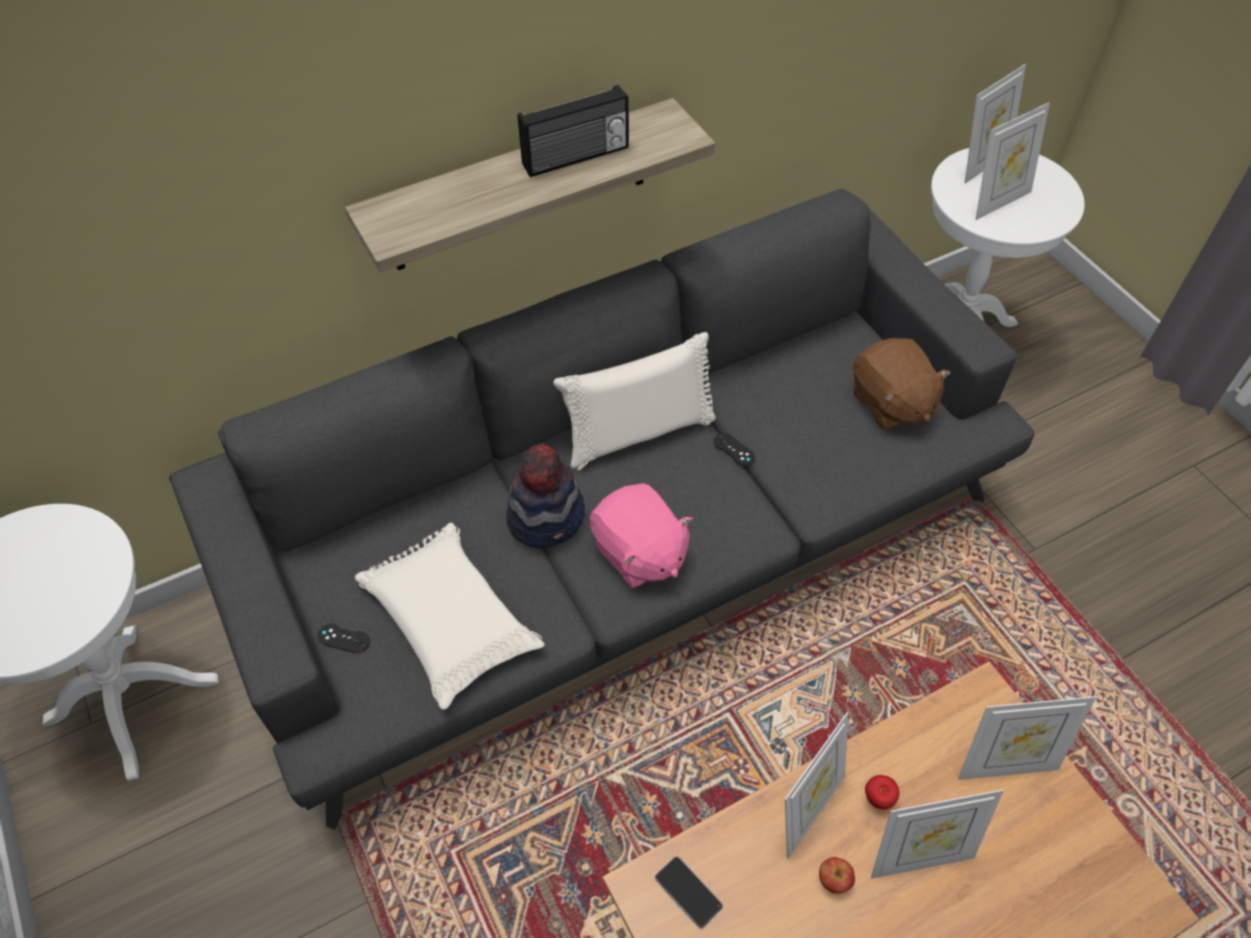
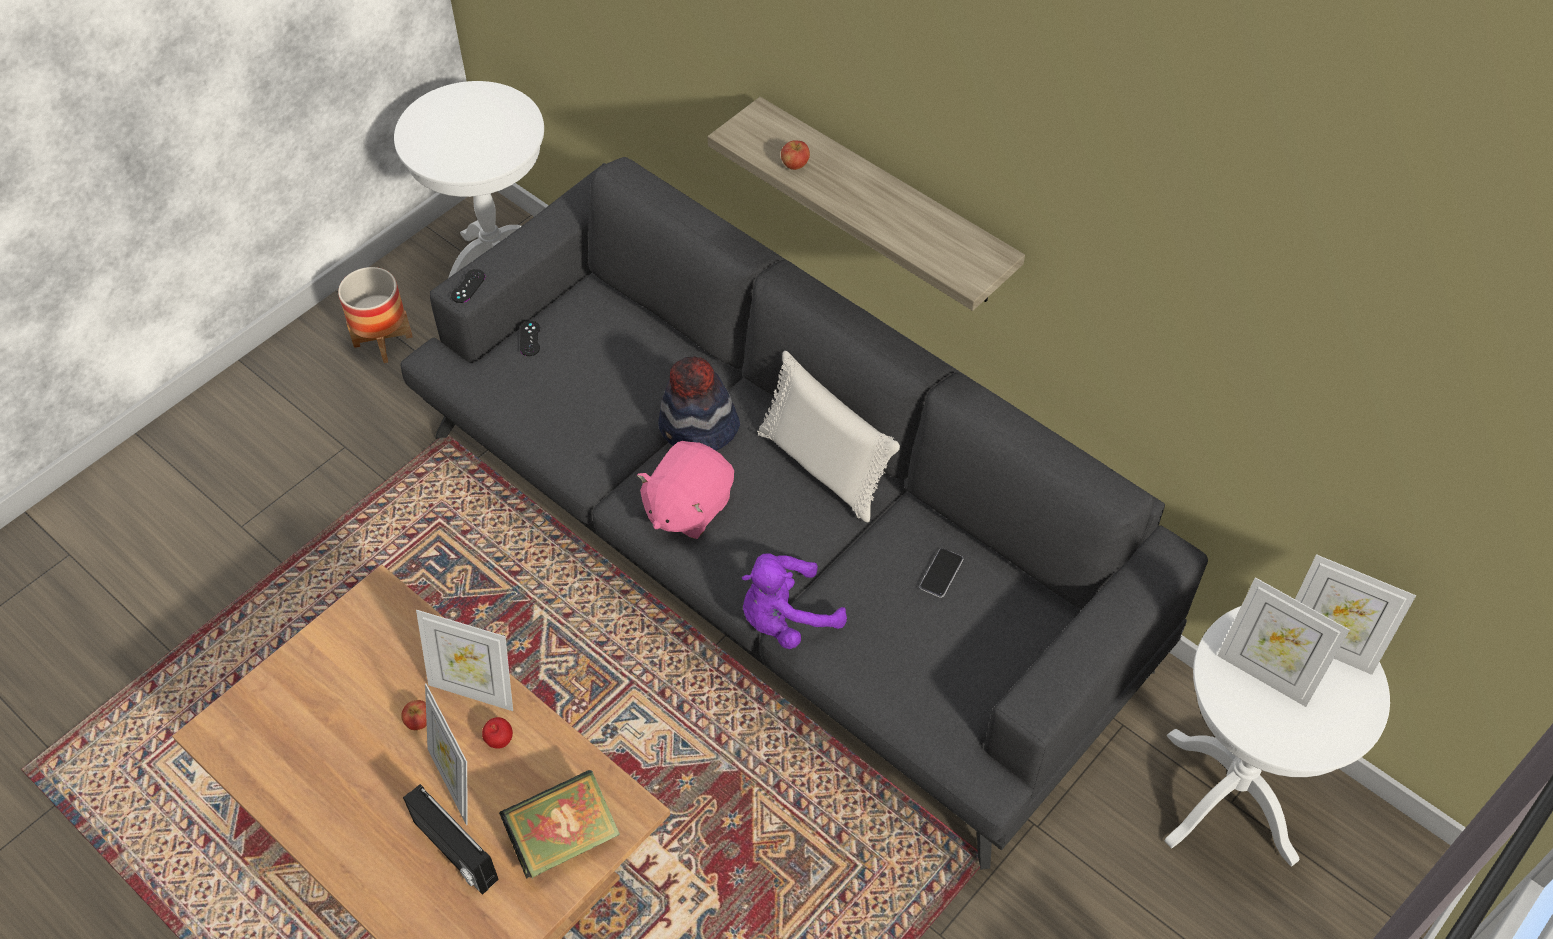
camera: 70 degrees right, 0 degrees up
(152, 857) = (383, 341): none -> planter
(449, 617) = (572, 397): white pillow -> none
(466, 207) = (795, 165): none -> apple
(576, 157) = (896, 213): radio -> radio (454, 852)
(688, 892) = (383, 623): phone -> phone (941, 573)
(734, 449) = (838, 548): black game controller -> black game controller (468, 286)
(798, 512) = (785, 619): none -> purple plush toy
(890, 403) = (964, 671): brown plush toy -> none
(1005, 764) = (563, 838): picture frame -> book

